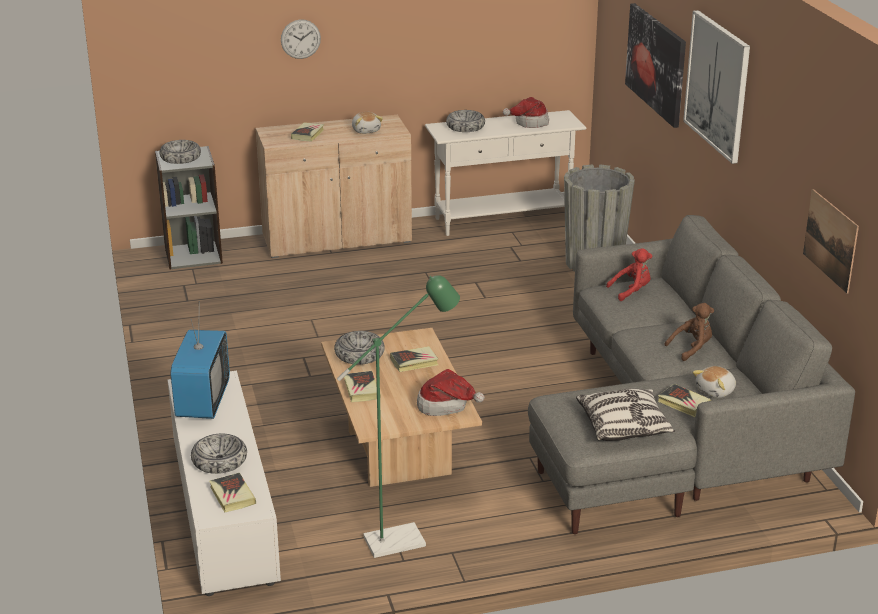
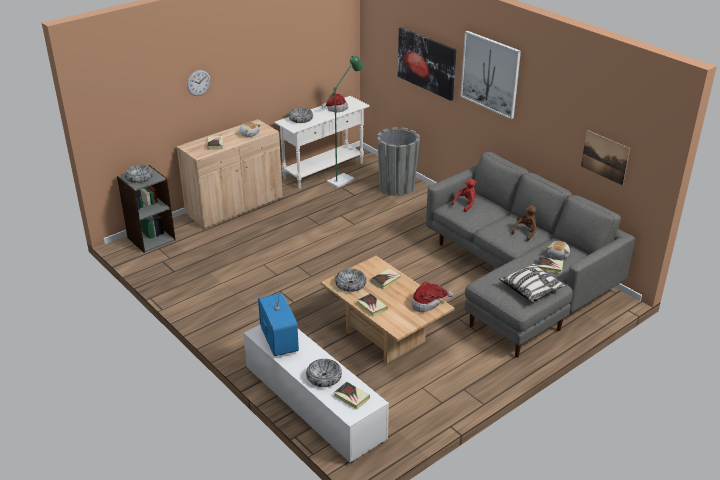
camera: 25 degrees left, 5 degrees up
(405, 539) = (432, 389): green floor lamp -> green floor lamp (344, 179)

